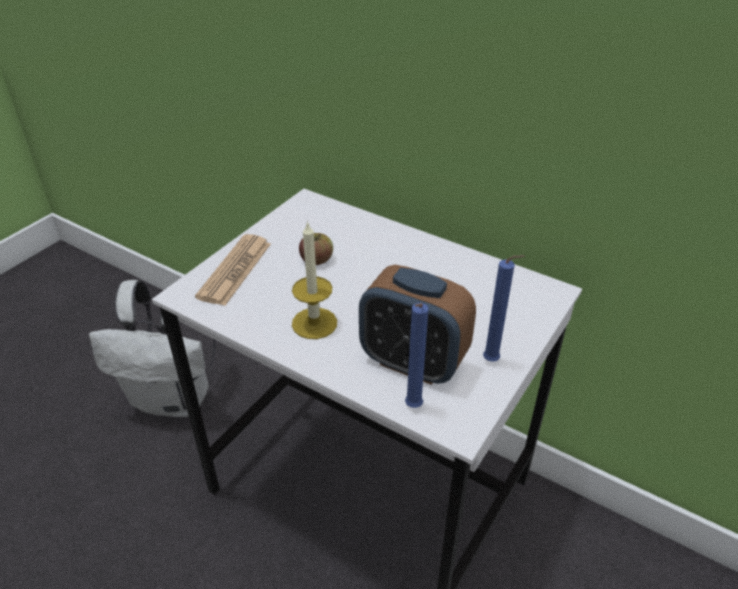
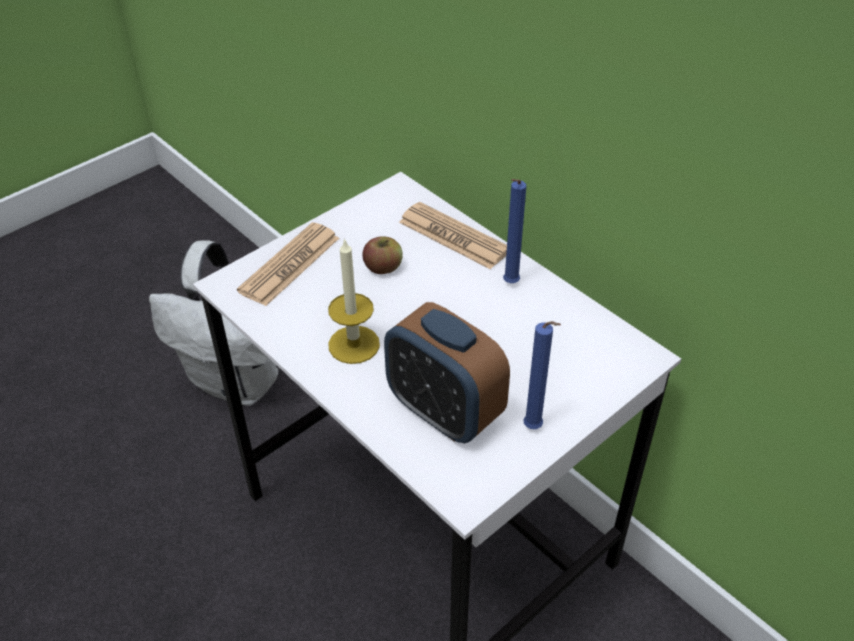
camera: 15 degrees right, 5 degrees up
(366, 228) = (453, 236): none -> newspaper
(412, 408) = (423, 464): blue candle -> blue candle (509, 284)

